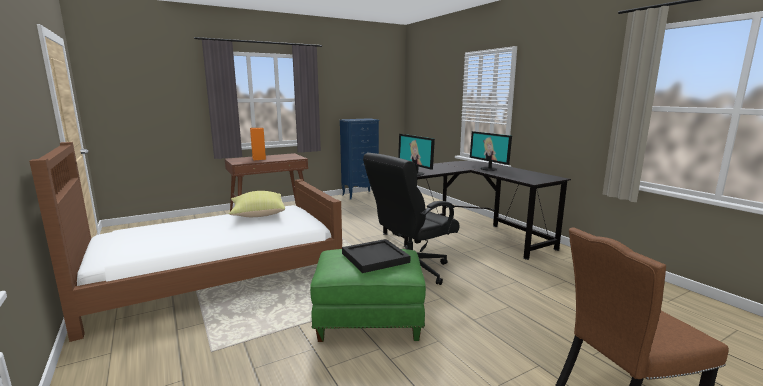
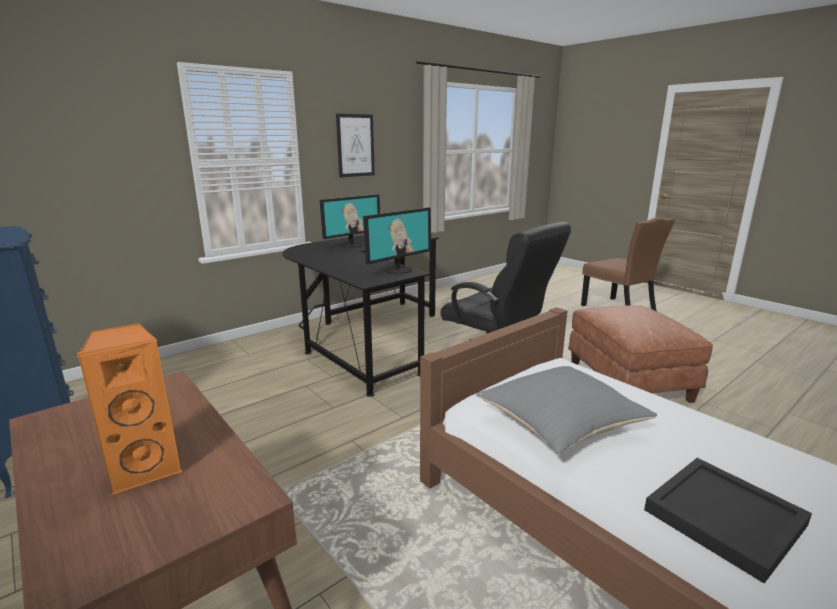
camera: 100 degrees left, 5 degrees up
(257, 215) = (560, 428): yellow pillow -> grey pillow
(368, 320) = (629, 382): green ottoman -> brown ottoman
(374, 258) = (636, 314): black tray -> black tray (725, 518)
(554, 97) = (355, 145): none -> picture

